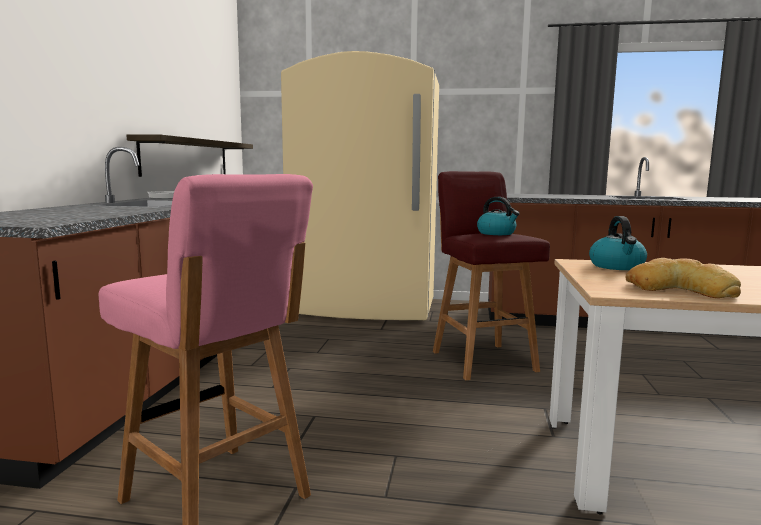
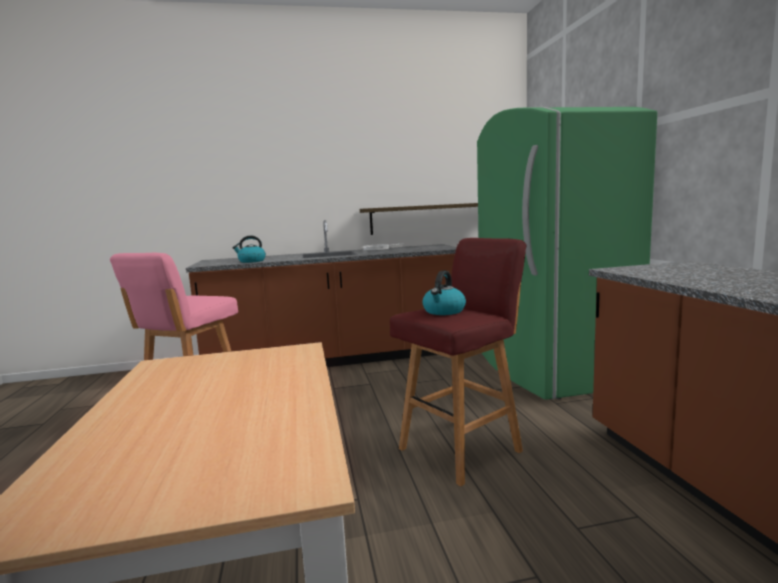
camera: 70 degrees right, 0 degrees up
(364, 307) = (549, 370): beige fridge -> green fridge
(617, 266) = (281, 361): kettle -> kettle (251, 261)
(679, 289) = (161, 383): bread -> none

